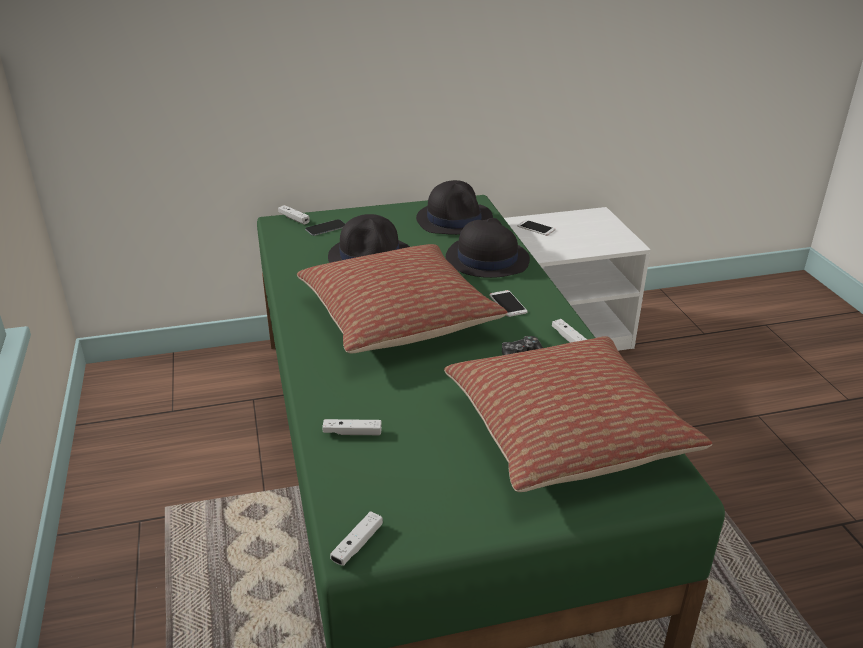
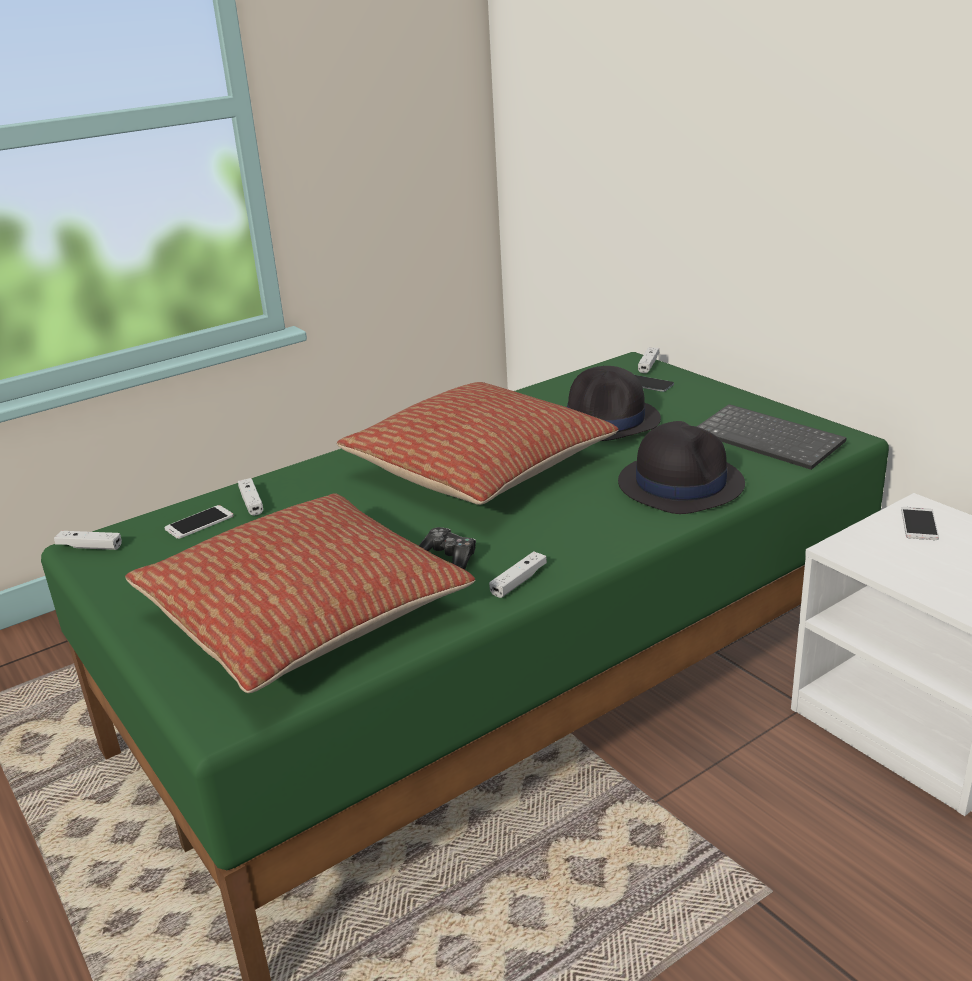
camera: 70 degrees right, 5 degrees down
(454, 219) = (770, 439): black hat -> keyboard
(508, 304) = (574, 522): phone -> phone (199, 522)

